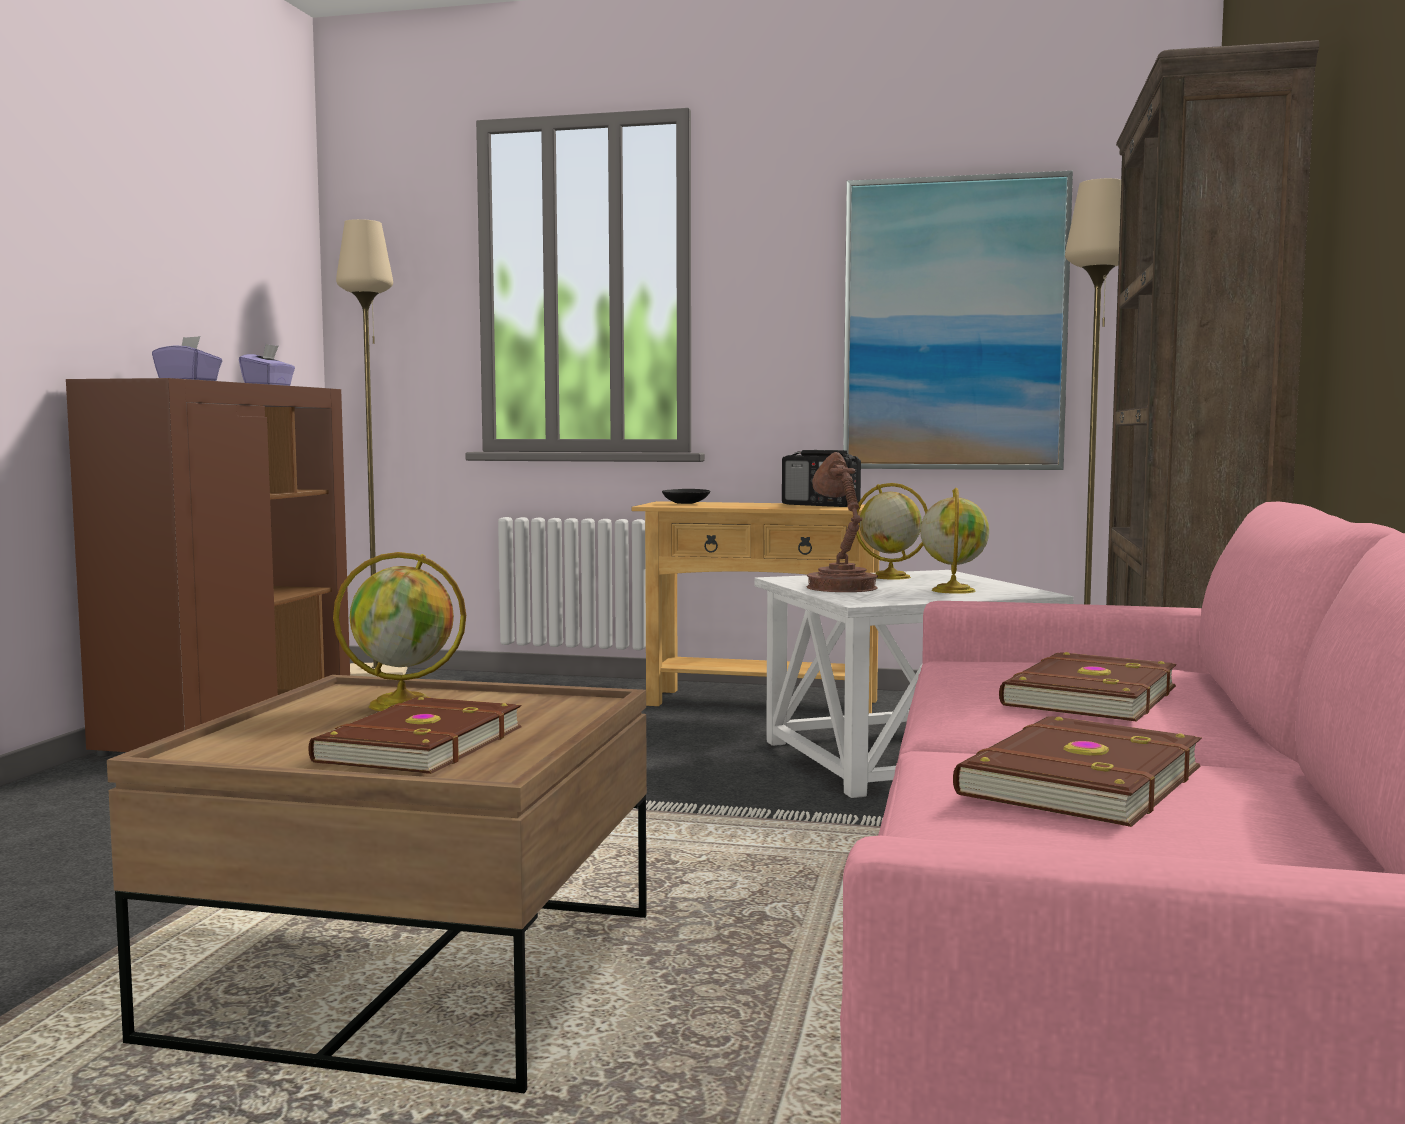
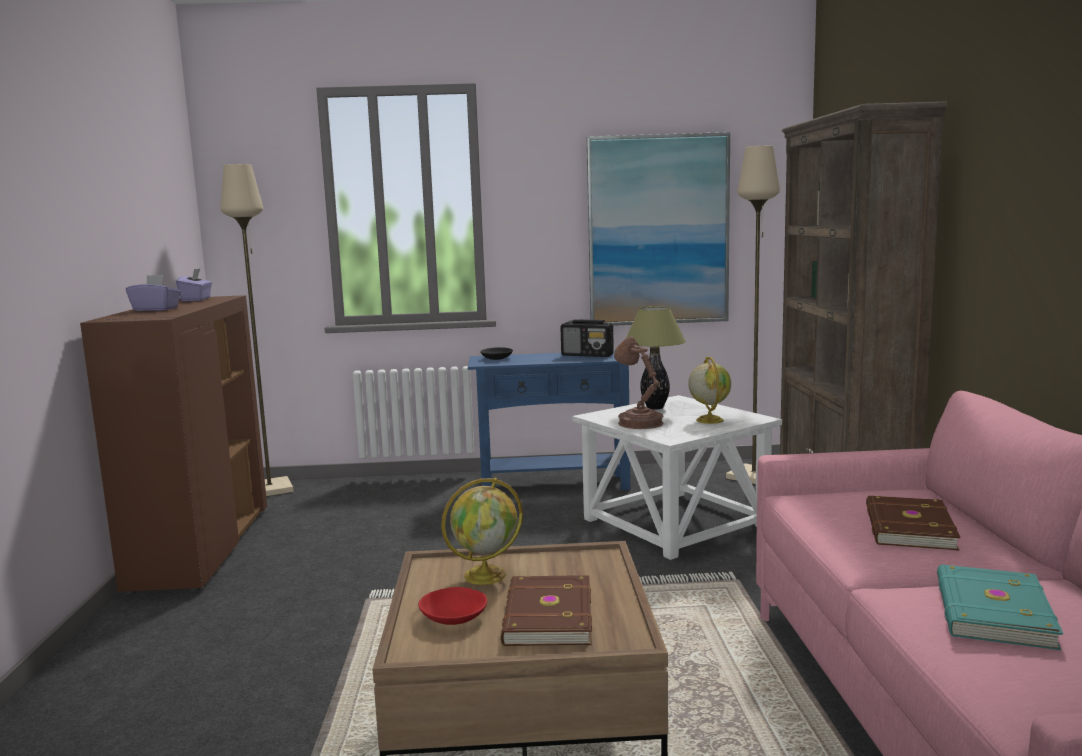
camera: 15 degrees left, 5 degrees up
(296, 734) = (455, 617): none -> red bowl
(762, 702) = (555, 485): beige console table -> blue console table
(889, 577) = (654, 408): globe -> table lamp
(1075, 780) = (990, 612): brown book -> turquoise book

